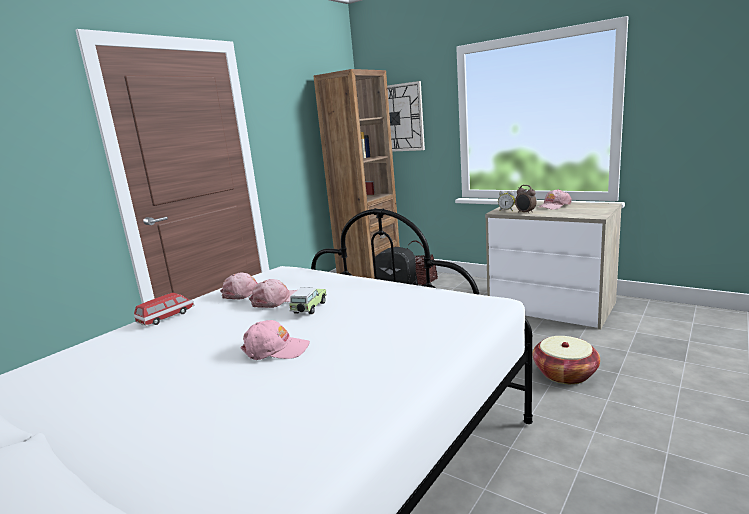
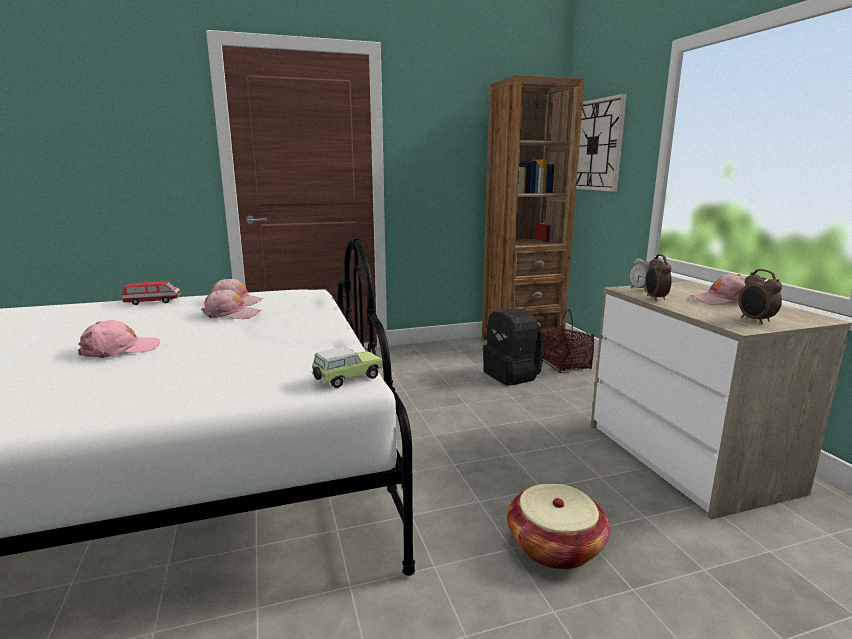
camera: 35 degrees right, 0 degrees up
(275, 349) = (120, 349): pink cap -> pink cap turned 75 degrees counterclockwise
(309, 309) = (226, 328): toy car -> toy car (346, 379)
(591, 212) = (755, 320): none -> alarm clock

